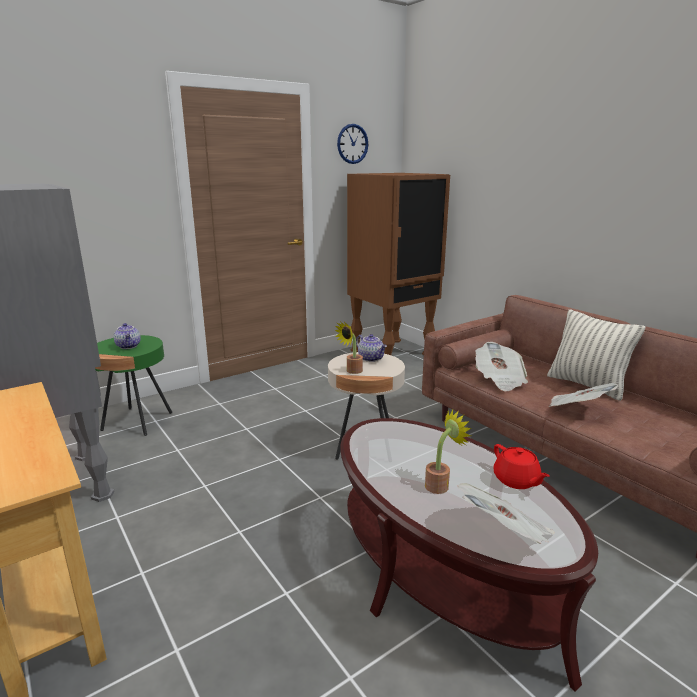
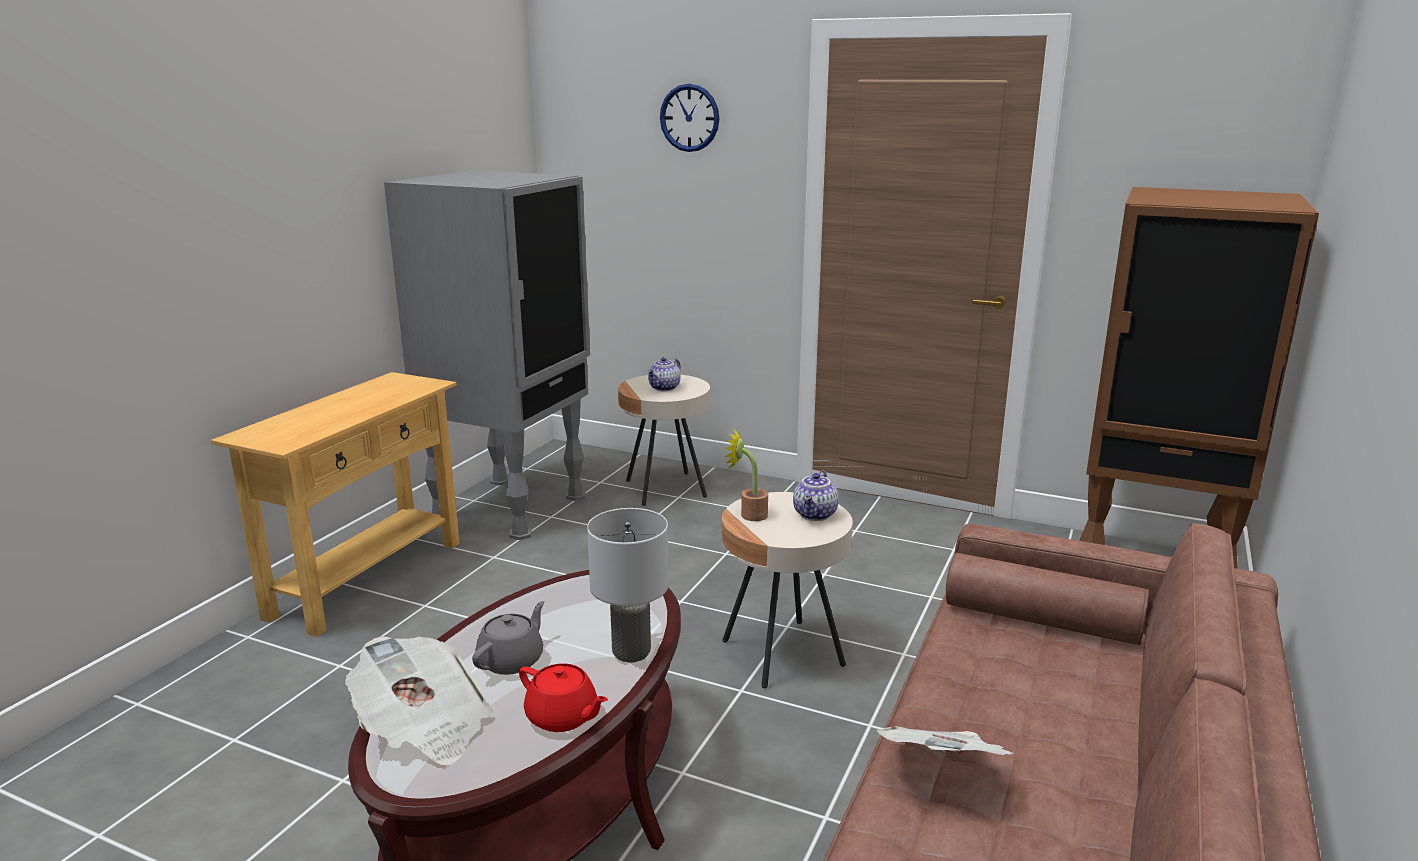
camera: 60 degrees right, 0 degrees up
(137, 421) = (665, 489): green side table -> beige side table
(352, 144) = (1167, 126): wall clock -> wall clock (689, 118)
(440, 485) = (512, 661): potted plant -> grey teapot
(461, 445) = (632, 655): none -> white table lamp
(499, 380) = (971, 660): newspaper -> none
(516, 480) = (563, 717): red teapot -> red teapot turned 90 degrees counterclockwise
(587, 385) = (1102, 773): pillow -> none

